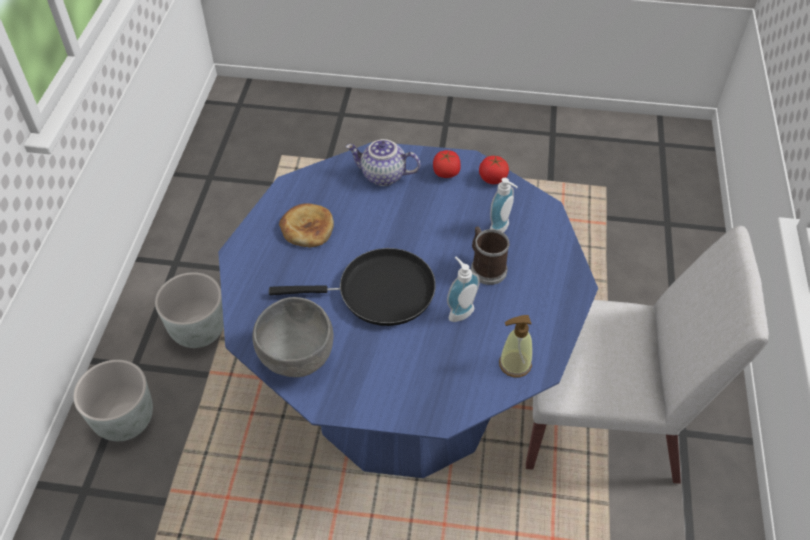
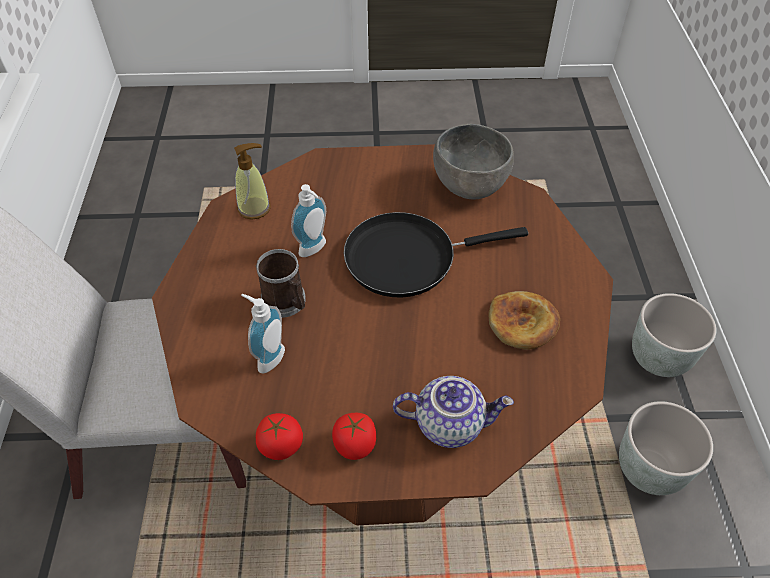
camera: 170 degrees right, 0 degrees up
(404, 395) = (385, 428): blue dining table -> brown dining table

